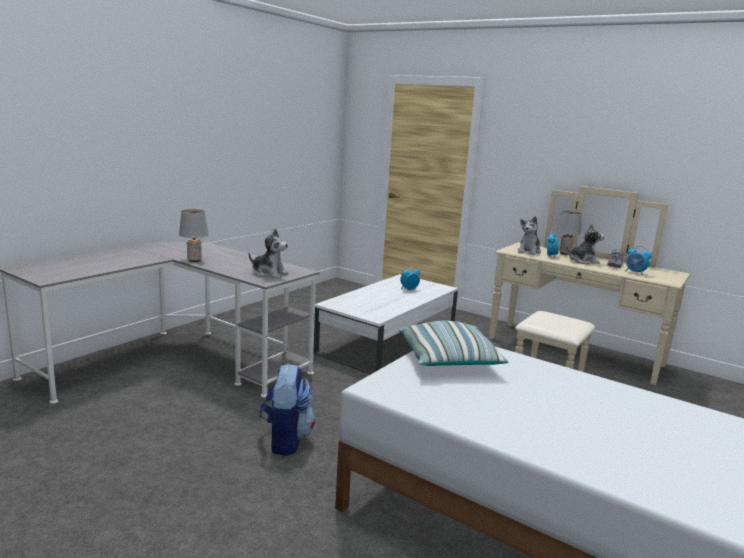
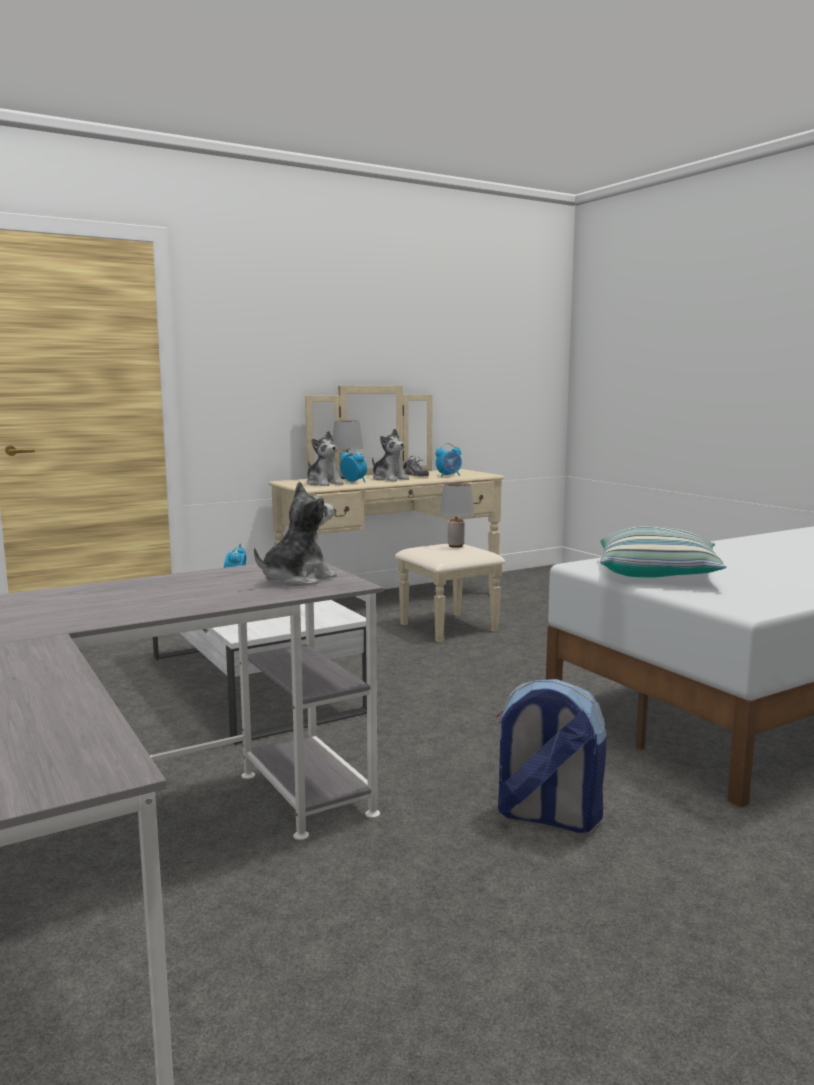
camera: 65 degrees left, 5 degrees down
(194, 260) = (114, 616): grey table lamp -> grey table lamp (456, 546)
(582, 261) = (389, 479): plush toy -> plush toy turned 120 degrees clockwise

